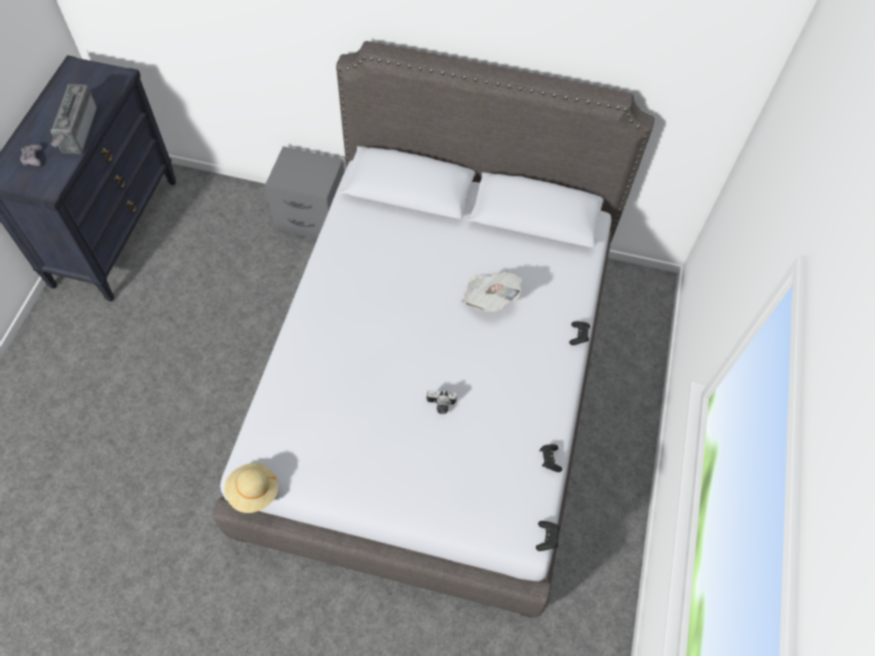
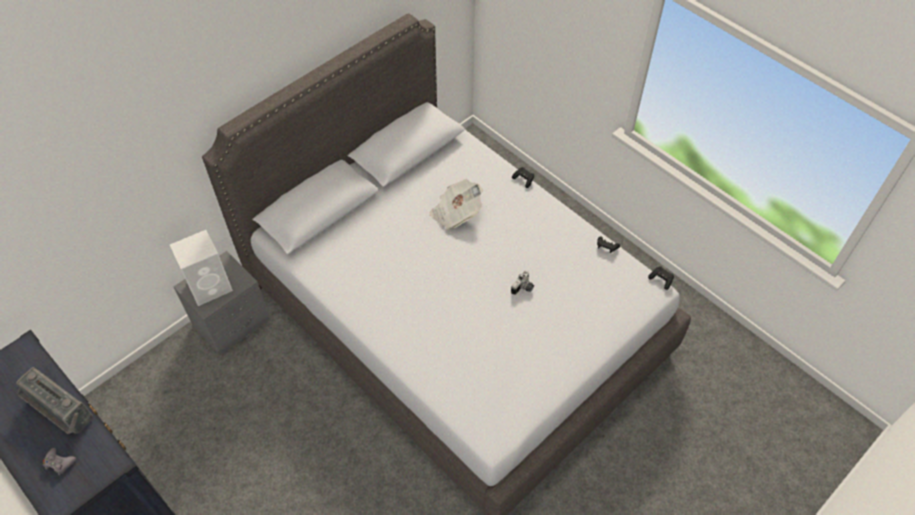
camera: 55 degrees left, 5 degrees down
(253, 492) = (516, 446): beige hat -> none
(300, 170) = (211, 286): none -> white speaker

